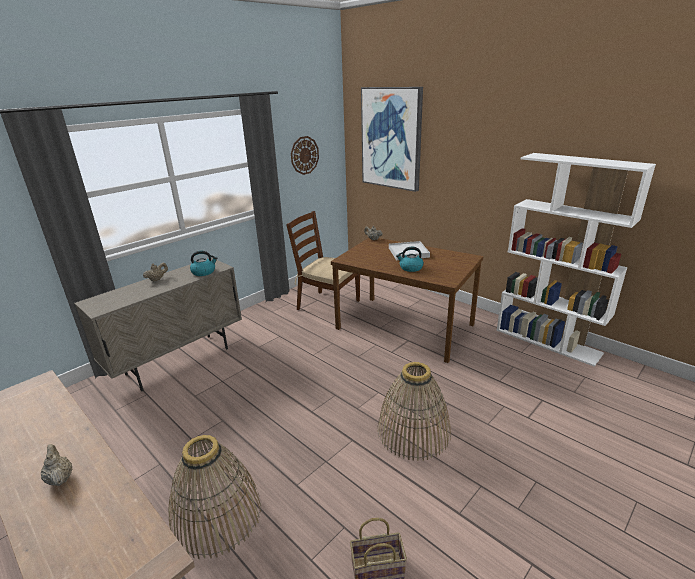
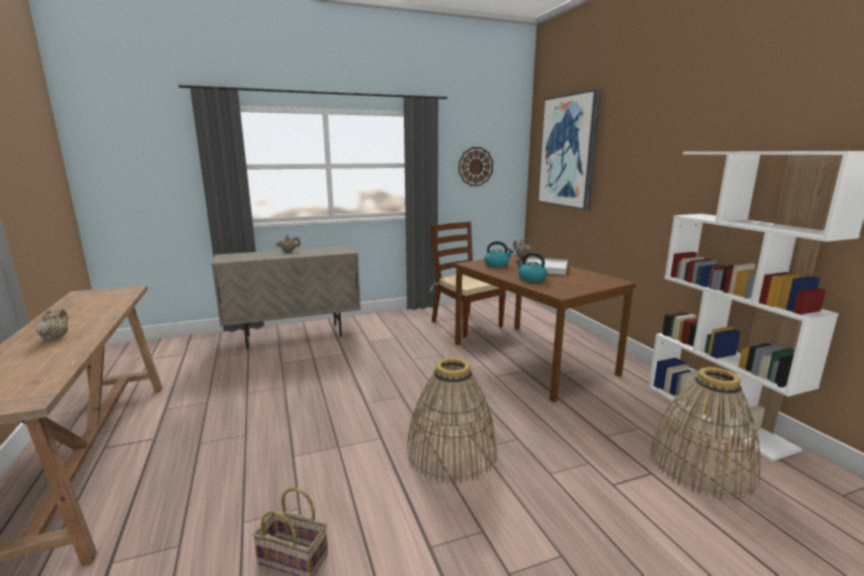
camera: 25 degrees right, 10 degrees down
(204, 272) = (330, 252): kettle -> kettle (497, 264)
(217, 515) = (207, 454): basket -> basket (701, 465)

